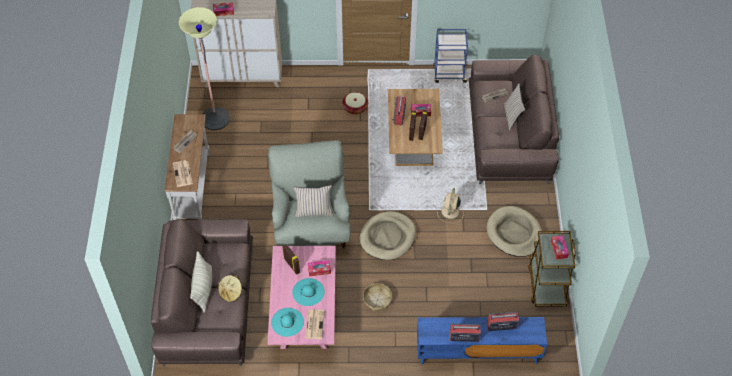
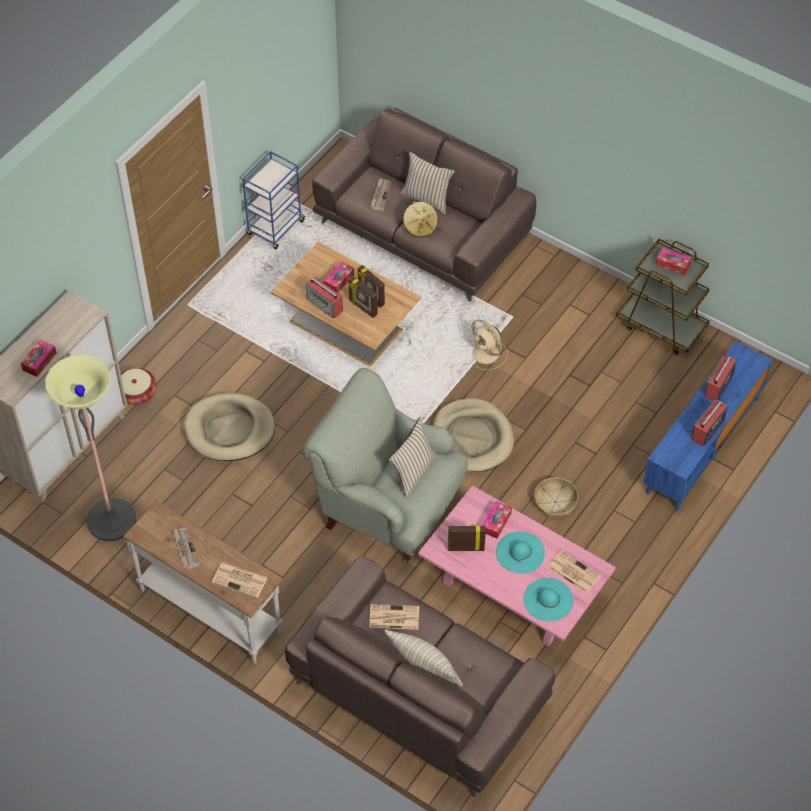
camera: 55 degrees left, 0 degrees up
(224, 258) = (393, 617): none -> newspaper
(231, 292) = (455, 638): beige hat -> beige hat (420, 227)
(355, 108) = (239, 354): basket -> basket (137, 393)
(514, 233) = (568, 312): beige dog bed -> beige dog bed (230, 430)

